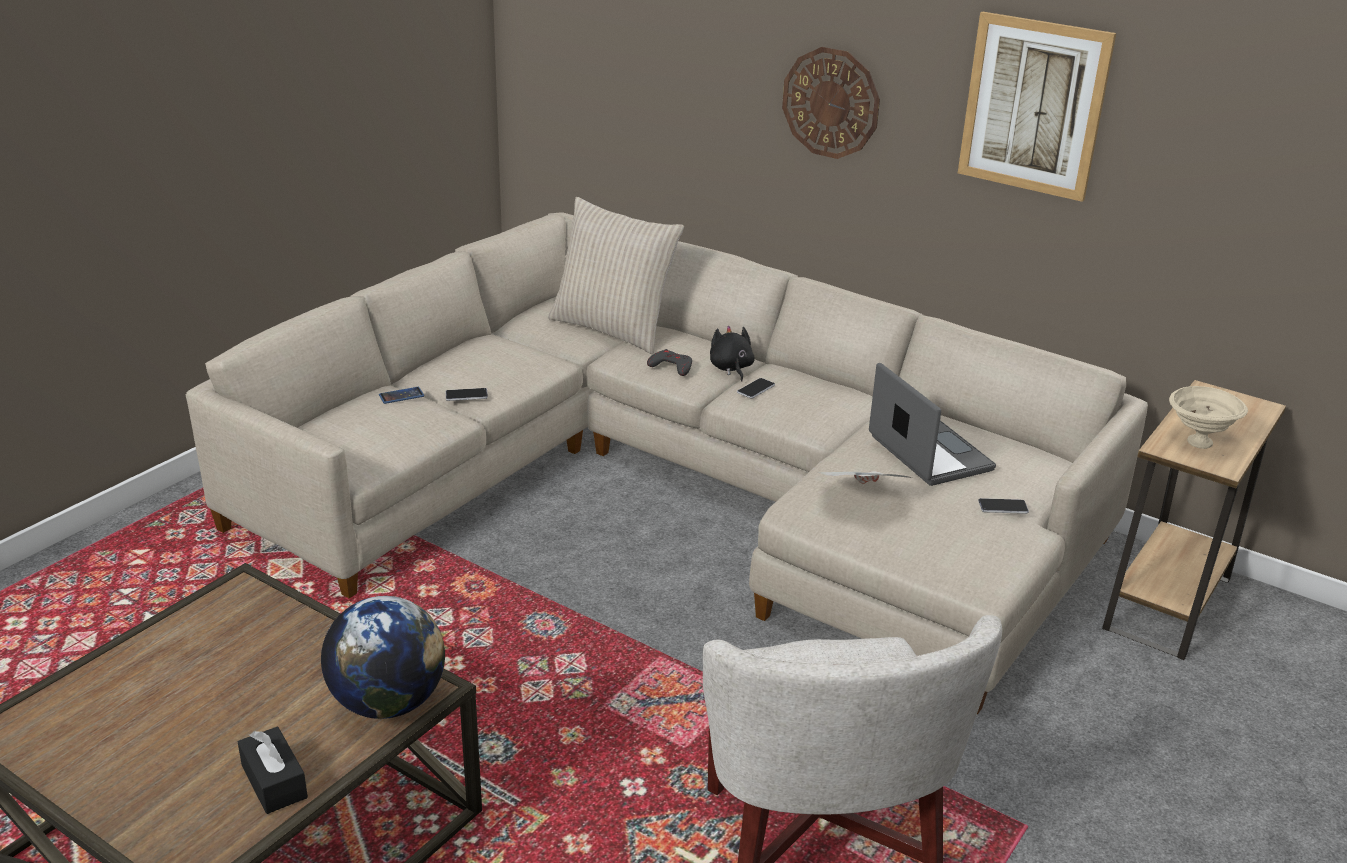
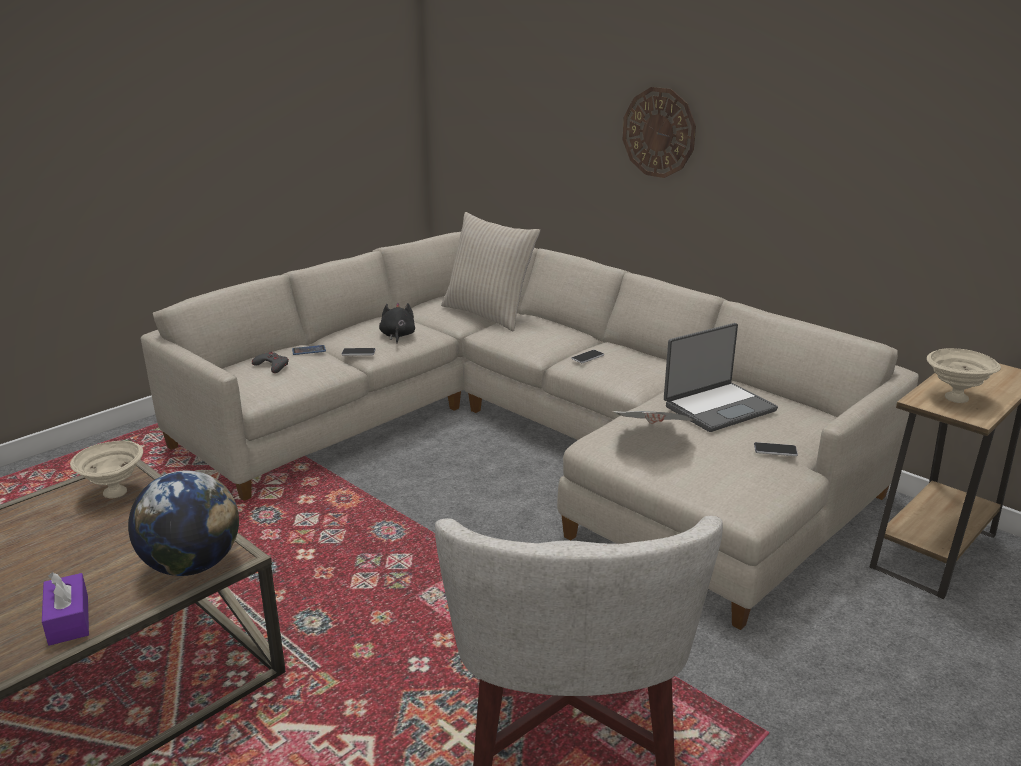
camera: 10 degrees right, 5 degrees down
(248, 617) = (115, 493): none -> beige bowl
(274, 782) = (68, 620): black tissue box -> purple tissue box
(671, 366) = (525, 340): grey game controller -> grey game controller (272, 366)
(731, 368) = (573, 343): black plush toy -> black plush toy (397, 336)
(927, 454) = (718, 407): laptop -> laptop turned 75 degrees clockwise
(1033, 106) = (818, 120): picture -> none

